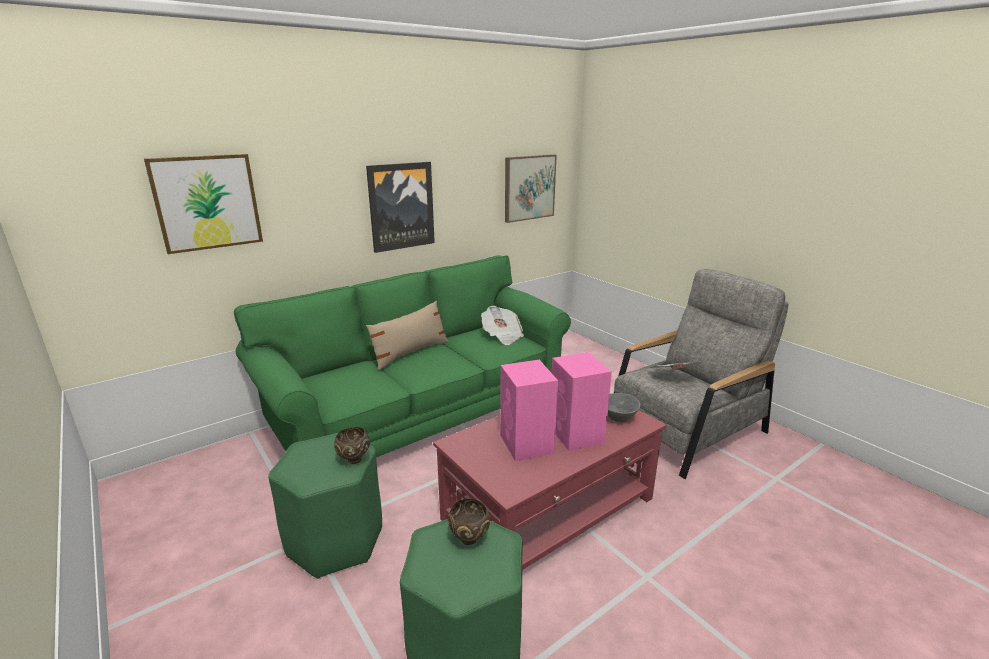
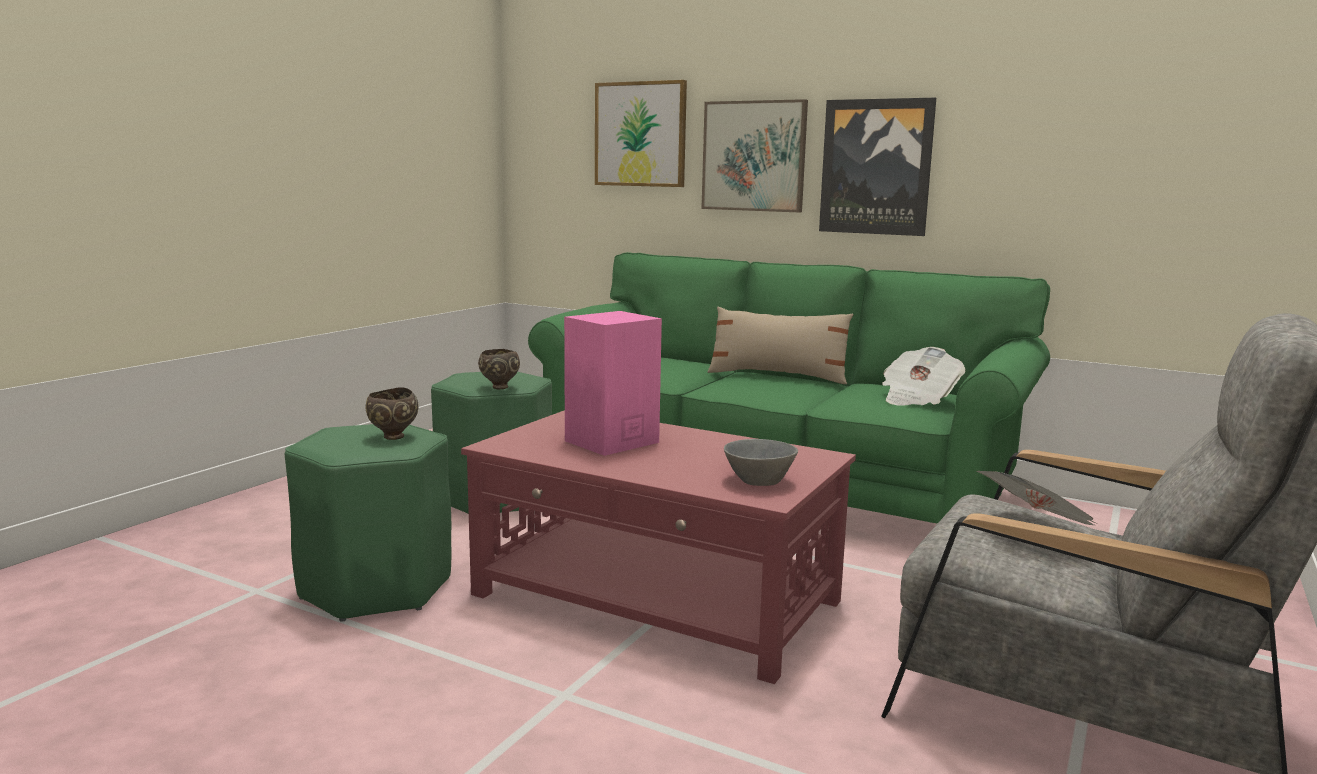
camera: 65 degrees right, 10 degrees down
(529, 187) = (1178, 162): picture -> picture (754, 156)
(576, 435) = (668, 462): pink speaker -> none

